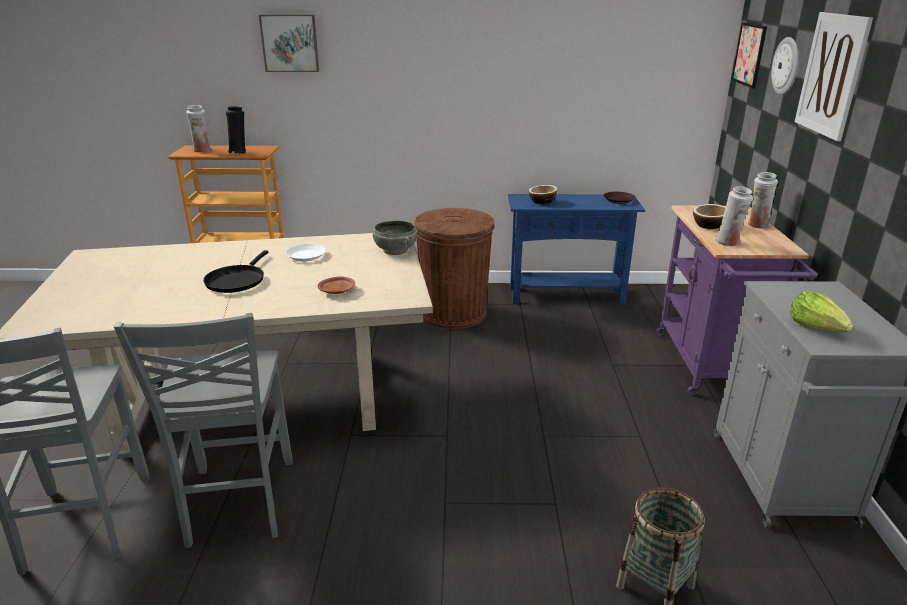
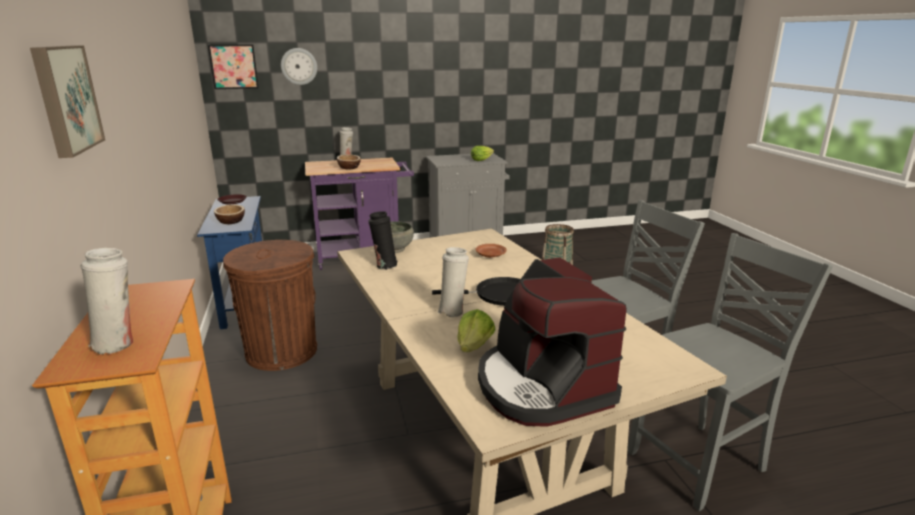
camera: 105 degrees left, 5 degrees down
(95, 272) = (542, 386): none -> coffee machine
(171, 260) = (474, 346): none -> lettuce
(238, 152) = (152, 305): black vase -> black vase (384, 265)
(306, 256) = (423, 279): white plate -> none
(728, 243) = (380, 166): white vase -> white vase (452, 311)
(832, 75) = (357, 63): picture -> none

